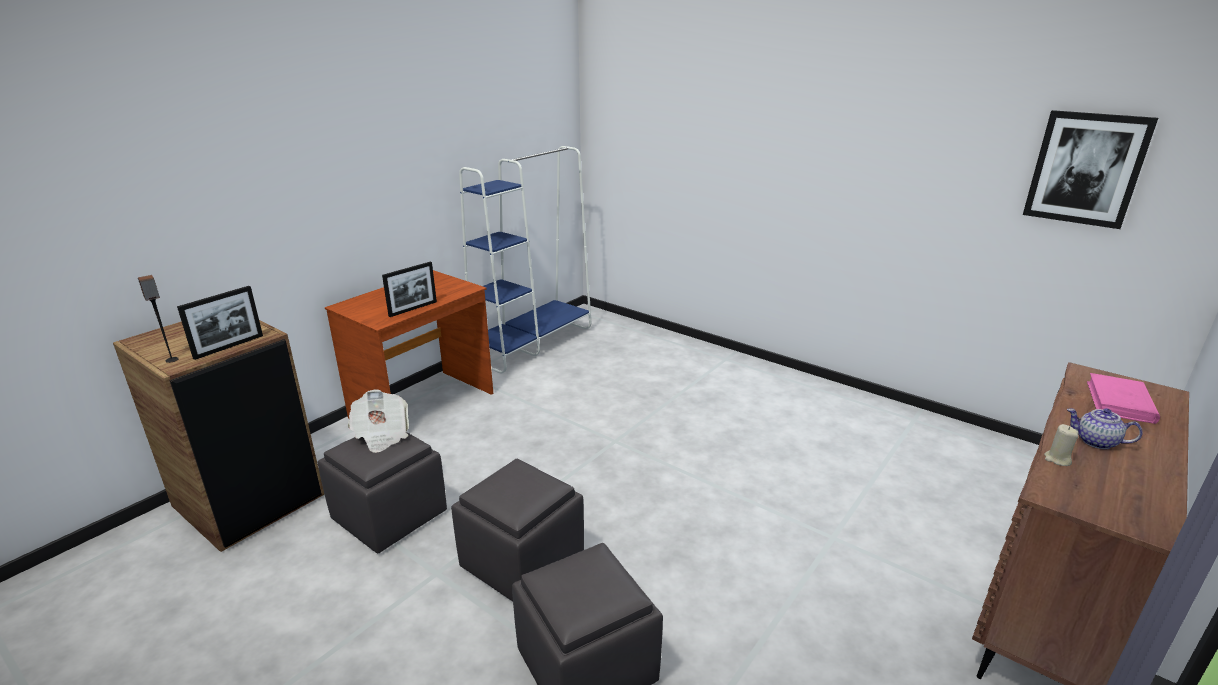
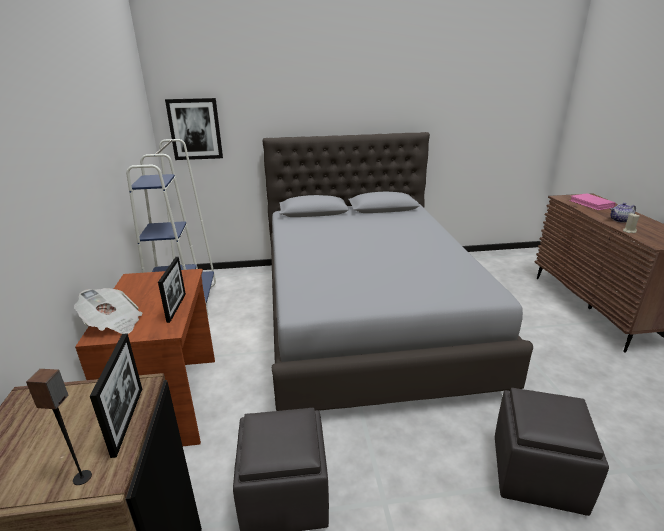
camera: 45 degrees left, 0 degrees up
(381, 434) = (268, 425): newspaper -> newspaper (113, 323)
(523, 562) = (417, 449): grey ottoman -> none
(685, 429) = (367, 316): none -> grey bed
(1086, 169) = (504, 102): picture -> picture (195, 129)

